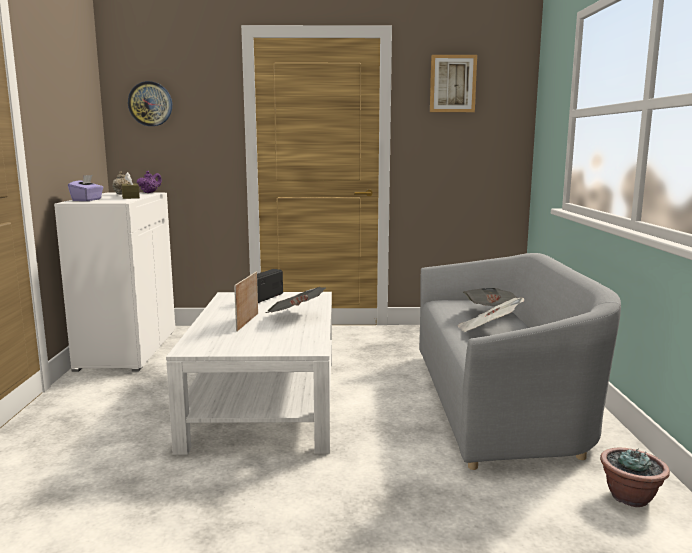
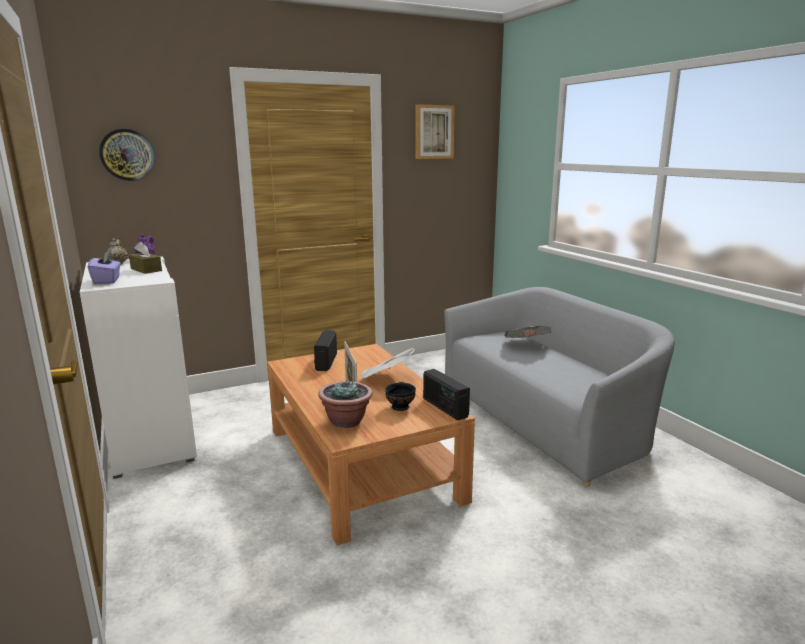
camera: 25 degrees left, 5 degrees up
(266, 401) = (362, 464): white coffee table -> brown coffee table
(274, 337) = (401, 407): none -> black bowl
(312, 344) = (444, 408): none -> radio
(487, 331) = (546, 364): newspaper -> none
(630, 497) = (701, 479): potted plant -> potted plant (346, 421)

